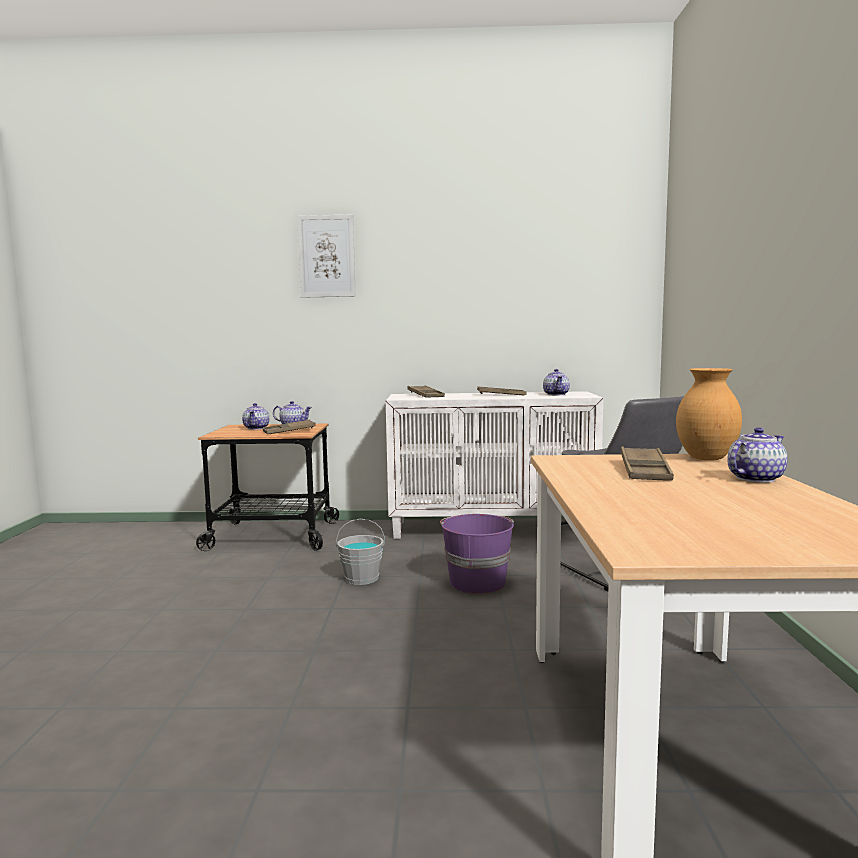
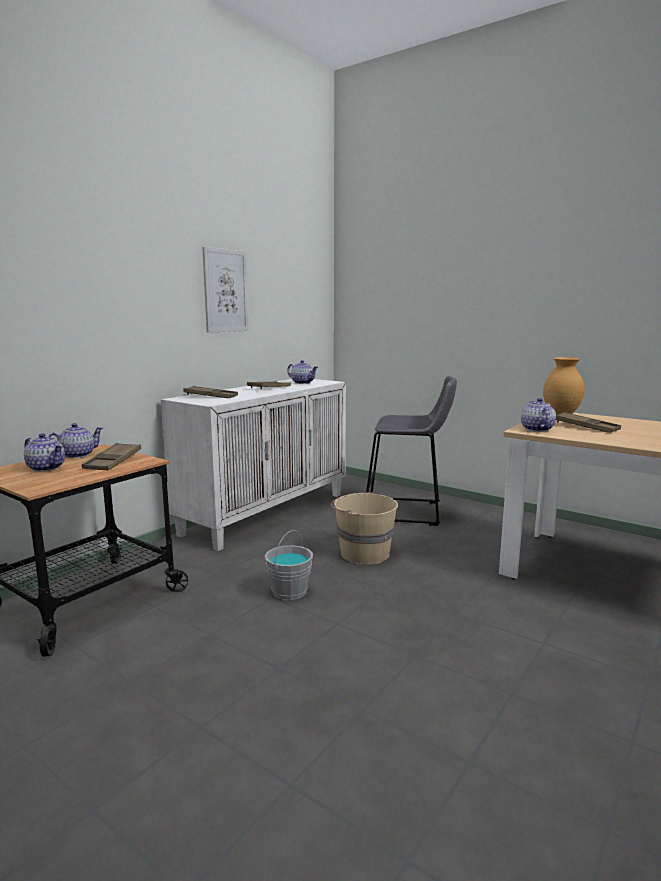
camera: 55 degrees left, 5 degrees up
(326, 256) = (79, 231): picture -> picture (225, 291)
(477, 582) = (363, 553): purple bucket -> beige bucket
(754, 478) = (624, 421): teapot -> teapot (536, 429)

